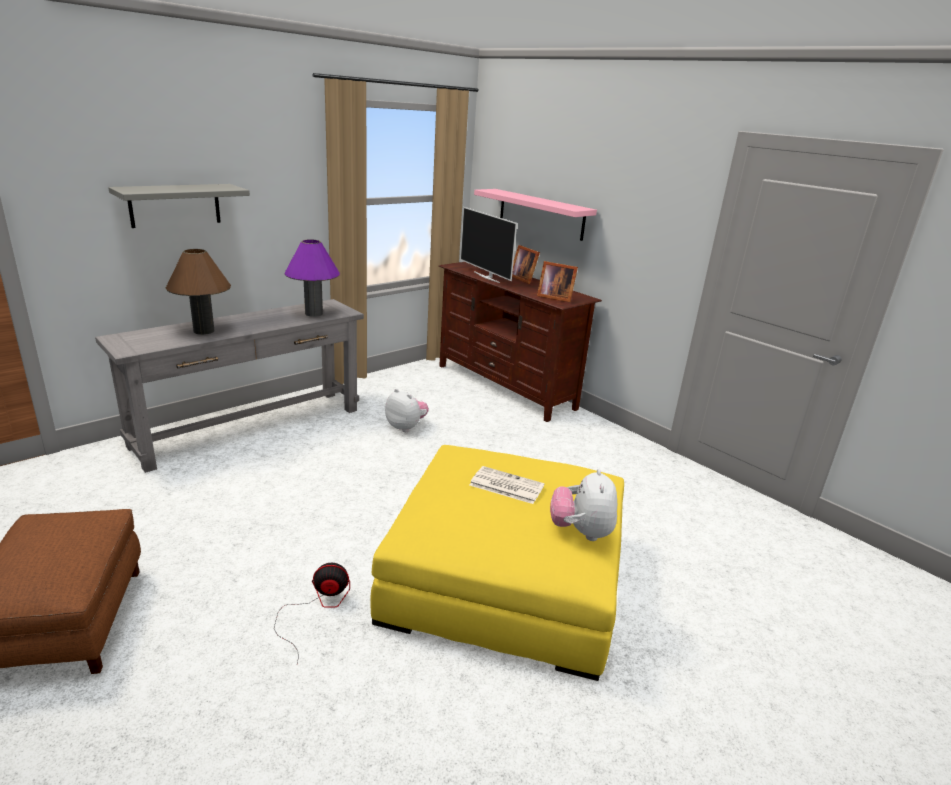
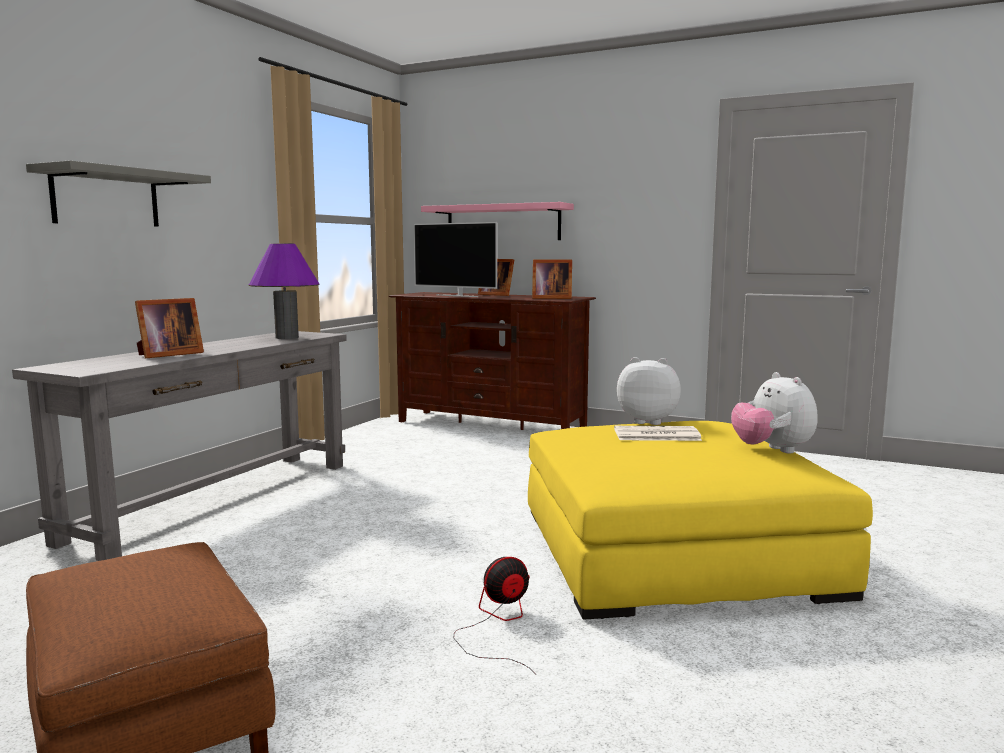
camera: 20 degrees left, 15 degrees down
(204, 331) = (167, 355): brown table lamp -> picture frame
(406, 427) = (419, 469): plush toy -> plush toy (648, 421)

